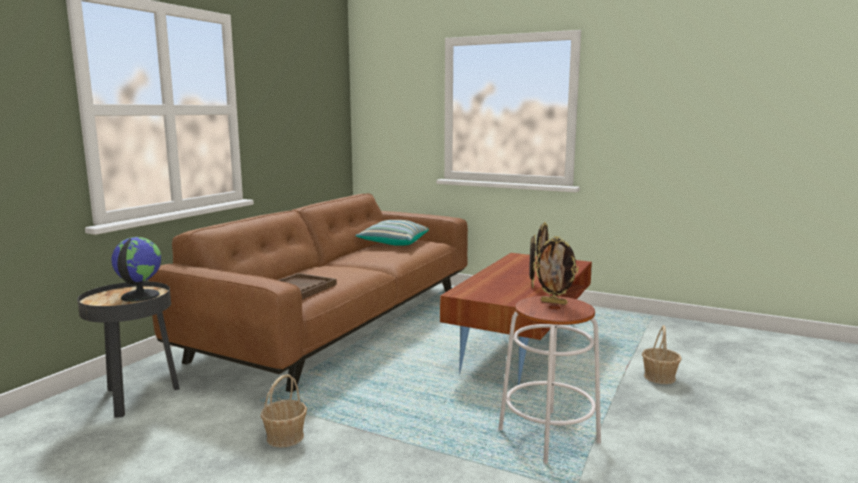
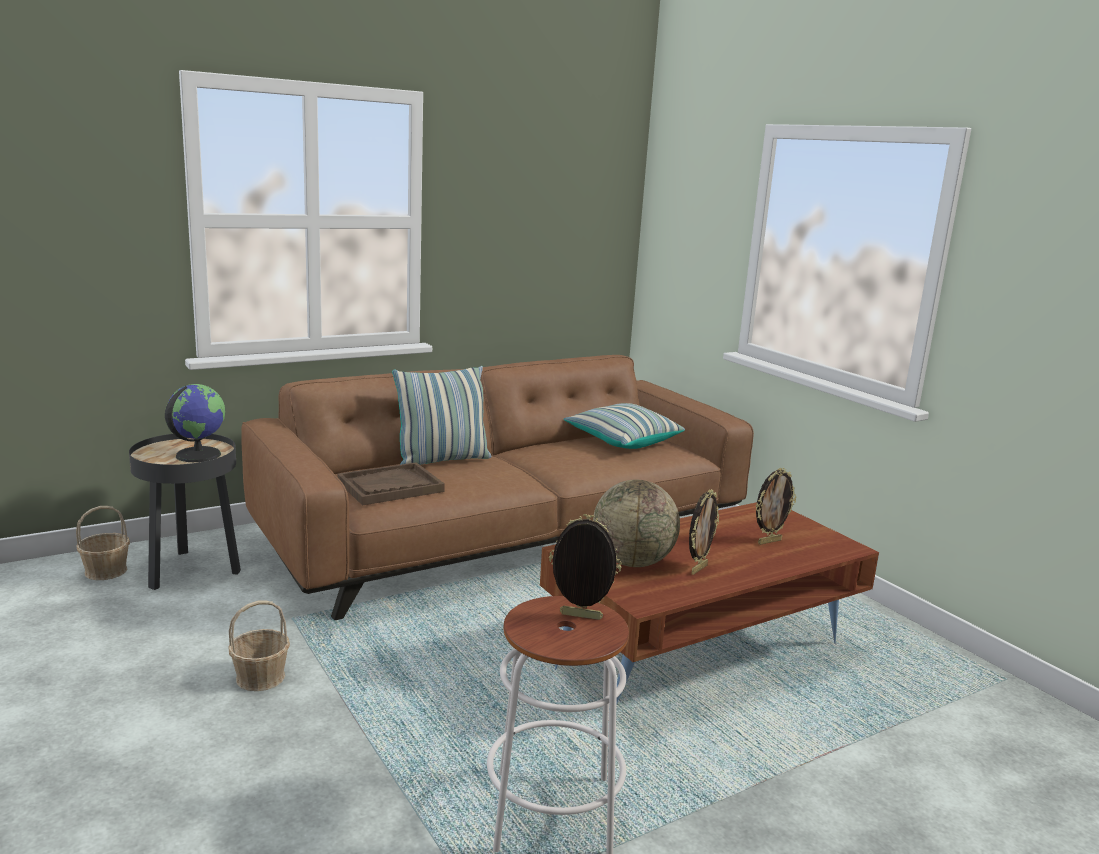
camera: 30 degrees right, 5 degrees up
(303, 272) = (442, 460): none -> pillow
(497, 290) = (632, 562): none -> globe
(554, 302) = (580, 617): picture frame -> picture frame turned 135 degrees clockwise
(659, 377) = (860, 794): basket -> basket (106, 571)

